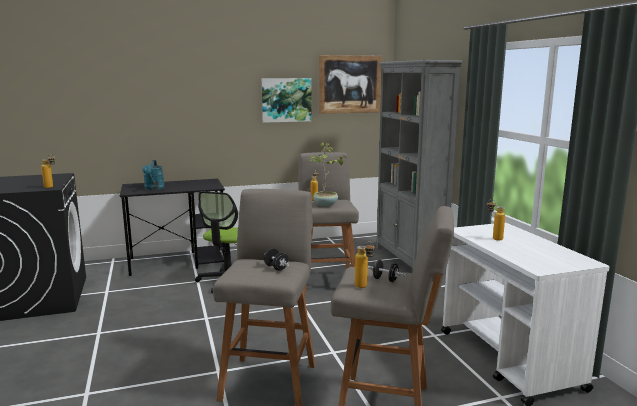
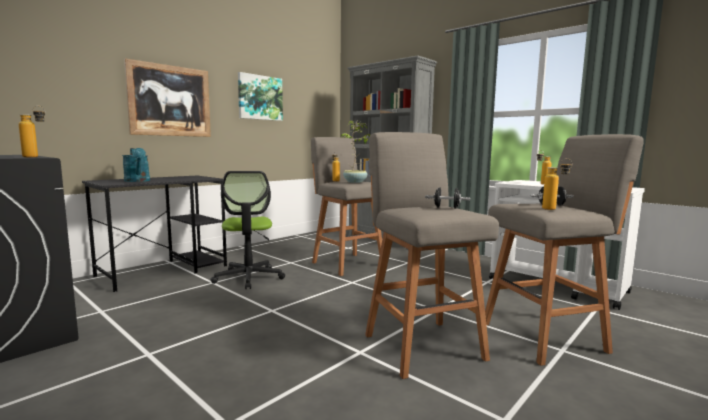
camera: 30 degrees left, 5 degrees down
(350, 84) = (310, 90): picture -> picture (170, 101)

